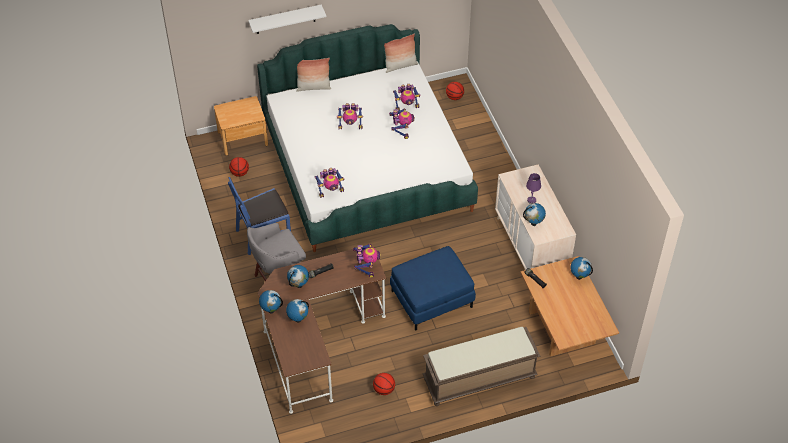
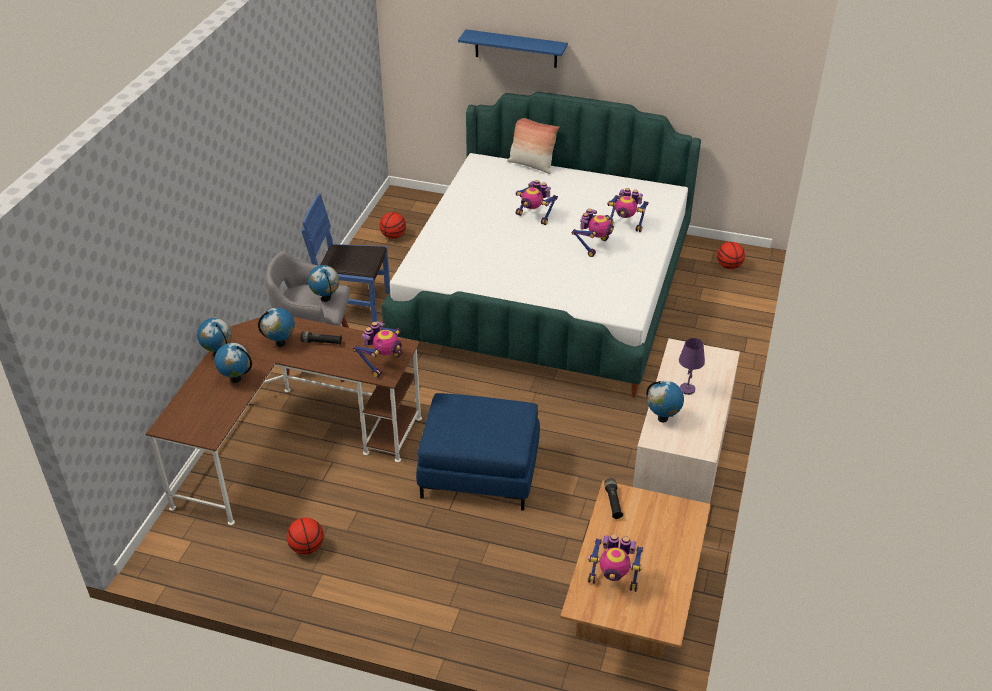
camera: 35 degrees right, 10 degrees down
(242, 138) = (432, 206): brown nightstand -> none
(285, 19) = (516, 49): white shelf -> blue shelf
(330, 191) = (438, 270): toy robot -> toy robot (614, 579)
(400, 66) = (660, 183): pillow -> none
(479, 379) = (443, 607): brown bench -> none
(579, 276) = (686, 532): globe -> globe (326, 298)

